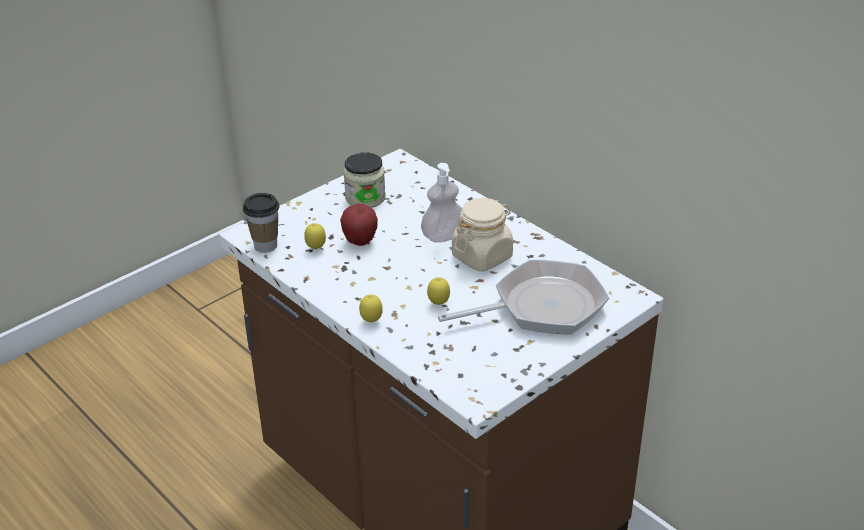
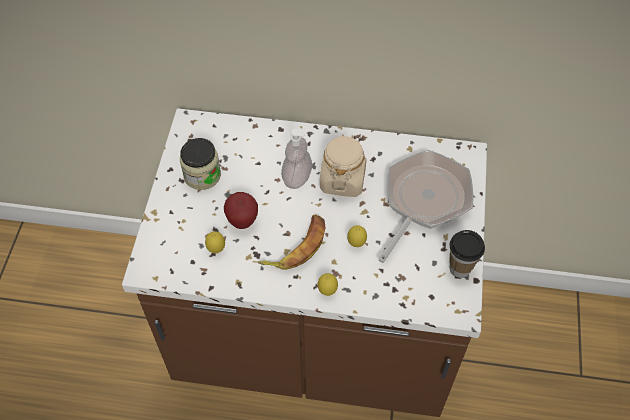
camera: 40 degrees left, 20 degrees up
(265, 246) = (174, 272): cup -> cup (460, 268)
(384, 279) = (297, 246): none -> banana

